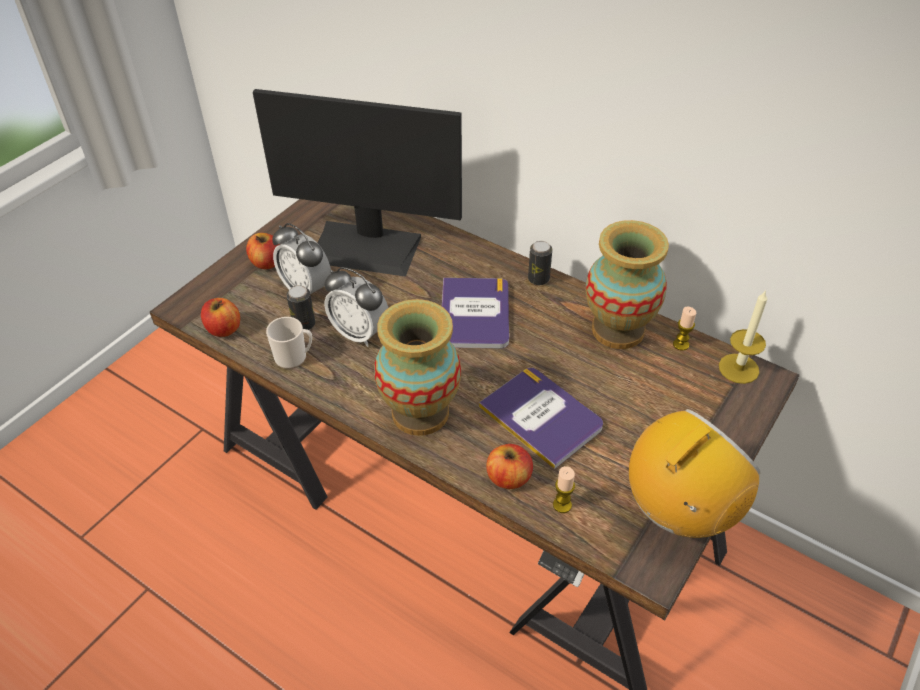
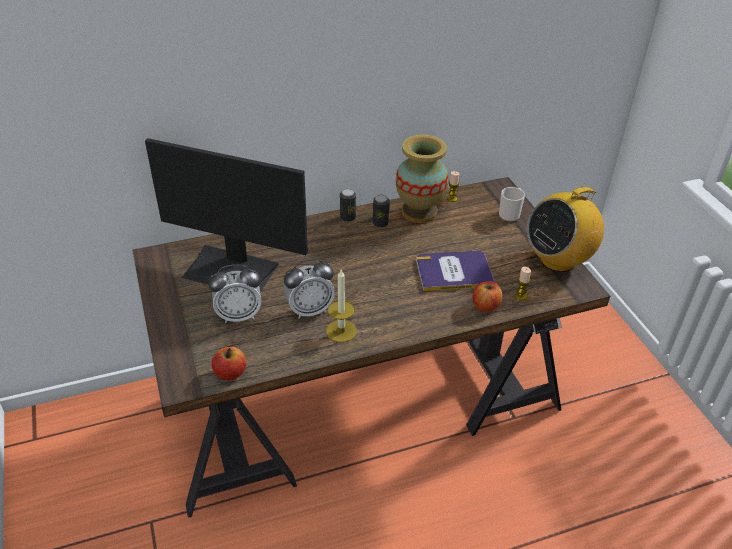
camera: 55 degrees left, 5 degrees down
(267, 263) = (187, 322): apple -> none
(294, 357) = (298, 349): mug -> mug (510, 214)
(304, 324) = (272, 331): can -> can (380, 223)
(366, 247) = (232, 269): monitor -> monitor turned 60 degrees clockwise
(420, 413) = (404, 316): vase -> none
(475, 314) = (348, 255): book -> none
(680, 512) = (558, 260): radio -> radio turned 120 degrees counterclockwise
(738, 368) = (486, 191): candle -> candle (341, 331)

